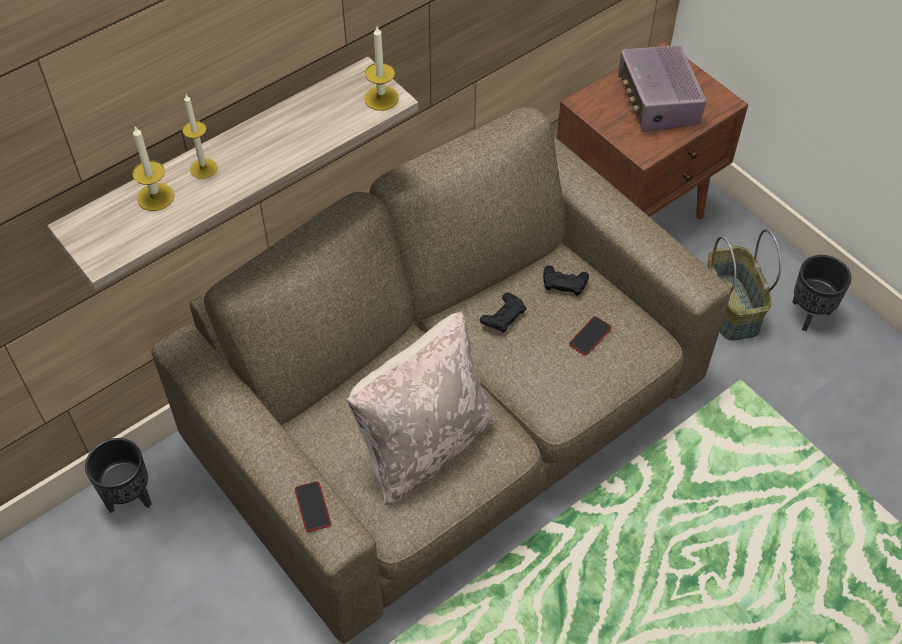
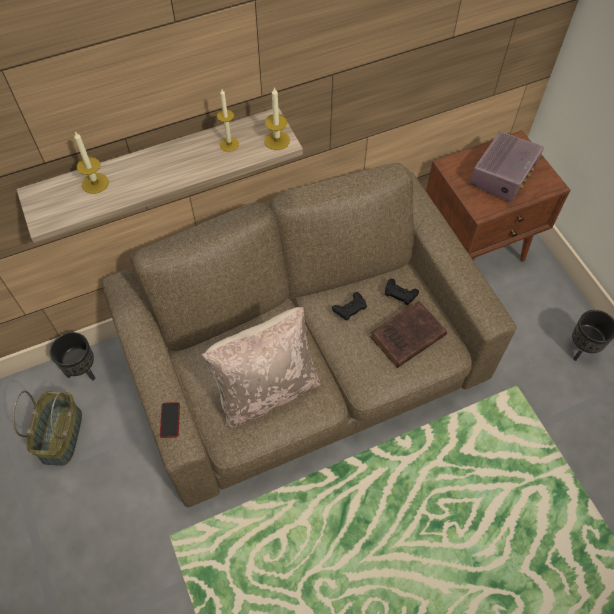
camera: 15 degrees right, 5 degrees up
(203, 168) = (135, 168): candle -> candle (229, 144)
(590, 336) = (406, 337): phone -> brown book
(657, 103) = (503, 176): radio -> radio turned 150 degrees counterclockwise
(728, 307) = (524, 330): basket -> basket (60, 435)

